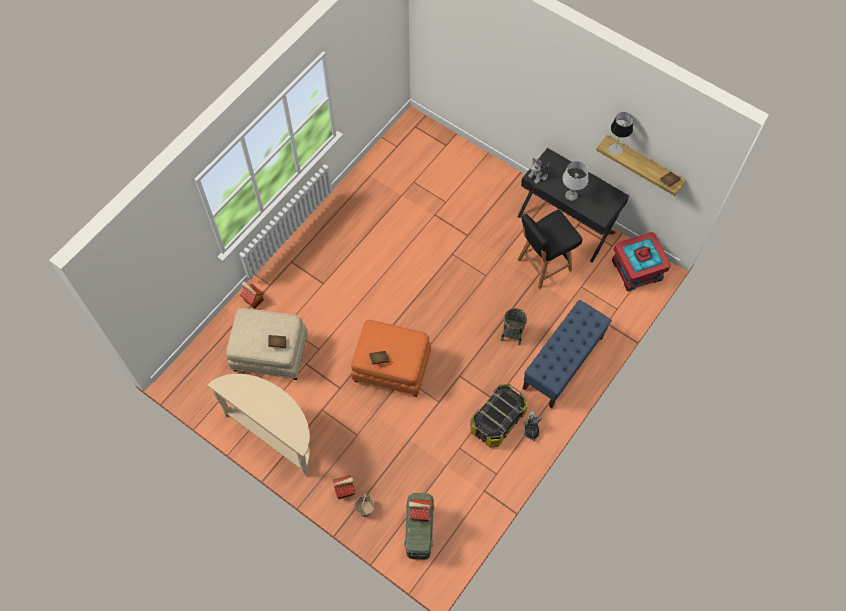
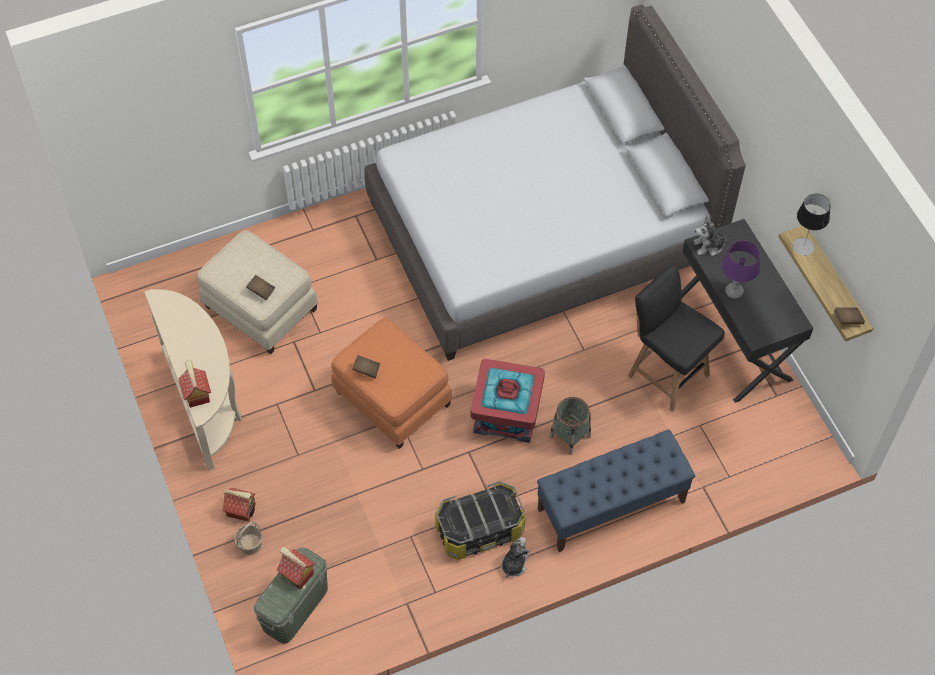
camera: 30 degrees right, 5 degrees down
(253, 300) = (281, 237): toy house -> toy house (196, 394)
(413, 214) = (542, 232): none -> grey bed
(543, 265) = (667, 374): black chair -> black chair turned 45 degrees clockwise
(571, 196) = (734, 291): grey table lamp -> purple table lamp
(636, 269) = (789, 441): red storage box -> red storage box (507, 412)

